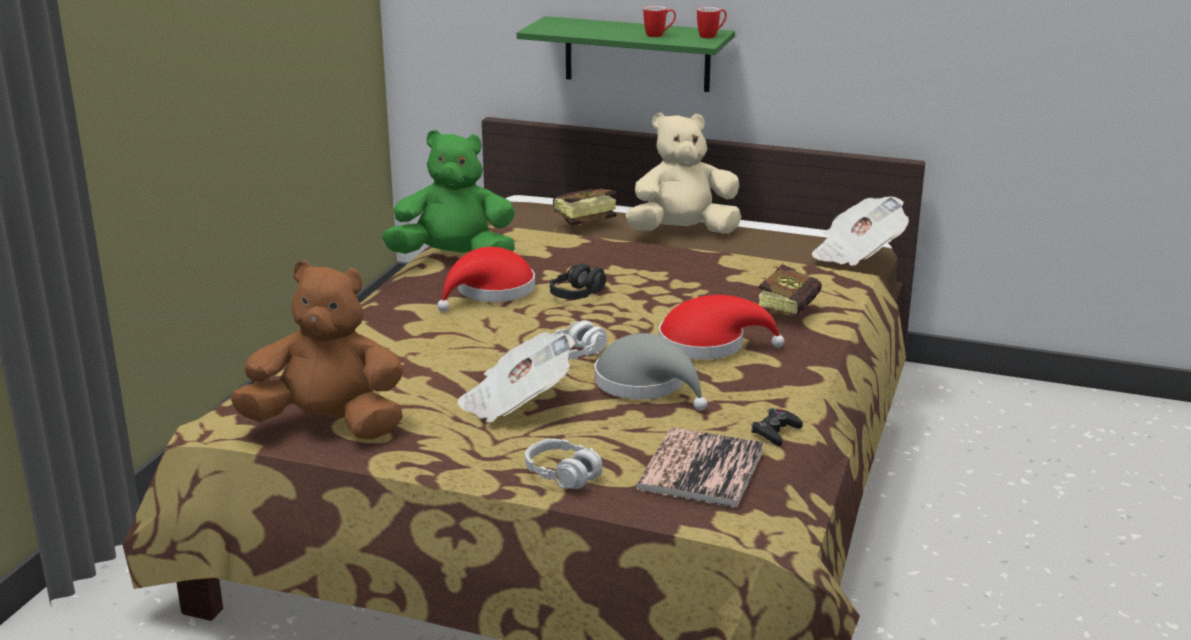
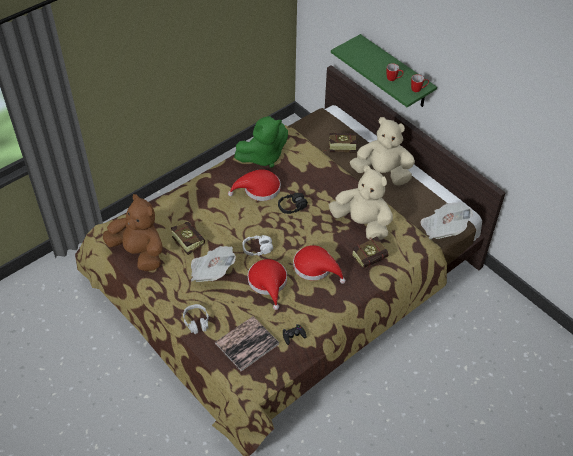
camera: 30 degrees right, 25 degrees up
(416, 383) = (186, 241): none -> book
(454, 259) = (263, 156): green plush toy -> green plush toy turned 120 degrees clockwise
(646, 385) = (268, 283): grey hat -> red hat
(723, 280) = (362, 223): none -> beige plush toy

